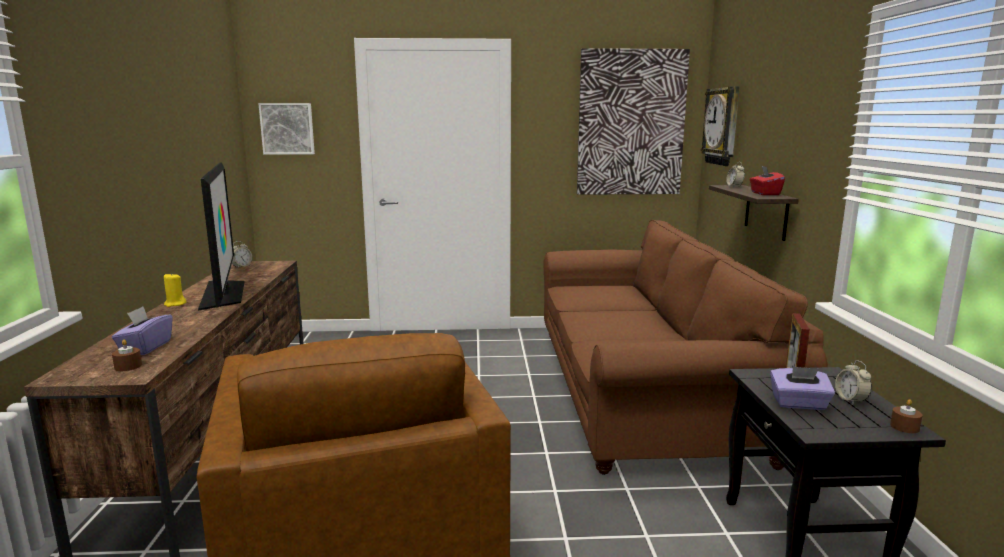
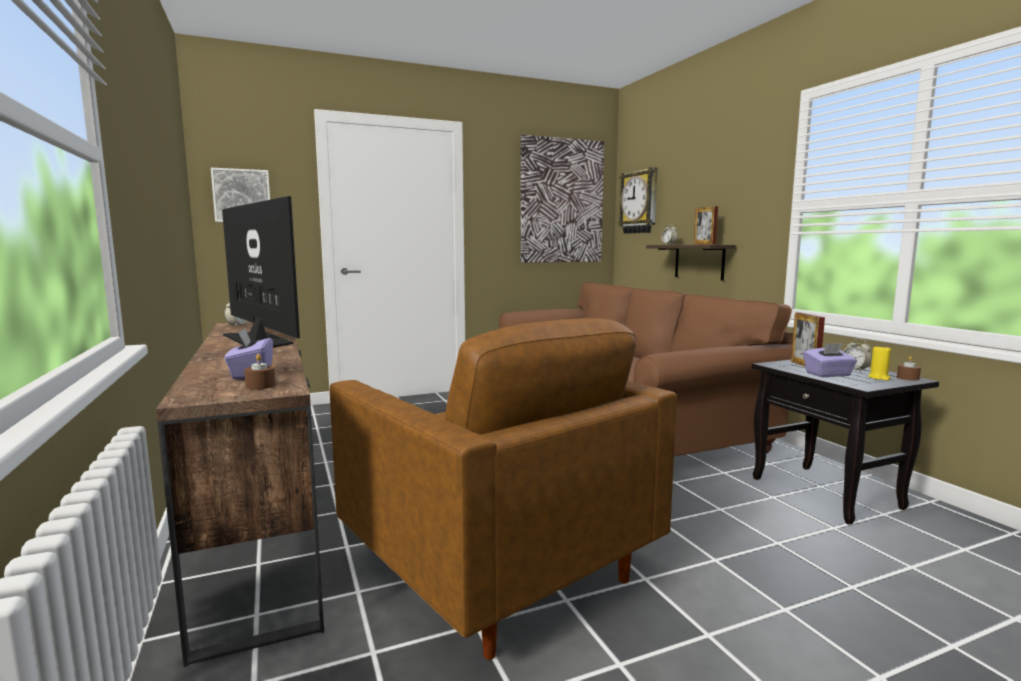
camera: 20 degrees left, 5 degrees down
(175, 304) = (216, 349): yellow candle -> yellow candle (879, 378)
(764, 194) = (704, 244): red tissue box -> picture frame

